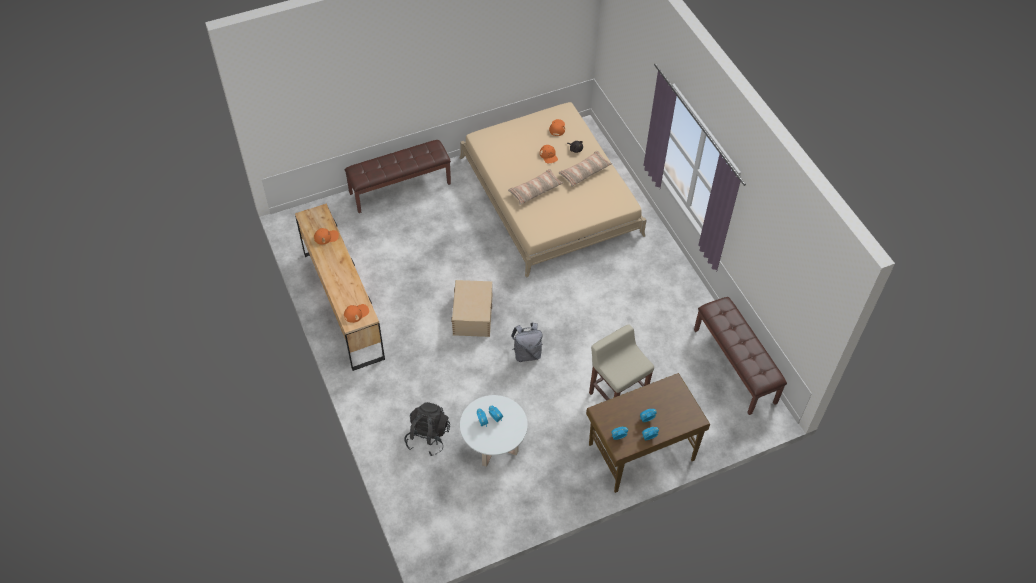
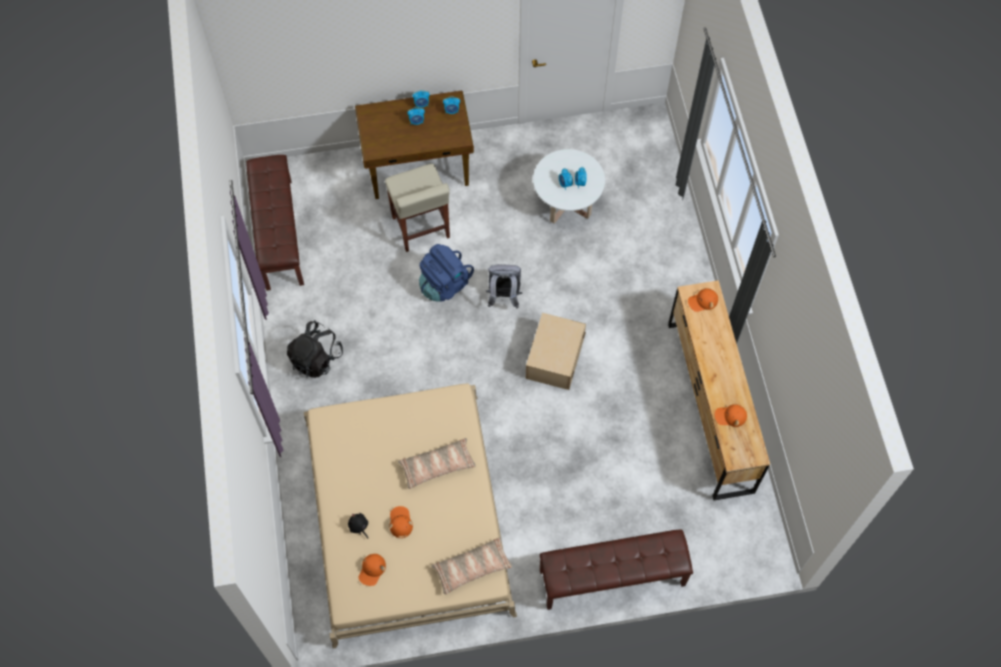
camera: 165 degrees left, 10 degrees up
(428, 436) = (633, 227): black backpack -> black backpack (316, 358)
(579, 353) = (444, 284): none -> blue backpack
(584, 172) = (360, 483): pillow -> pillow (472, 568)

